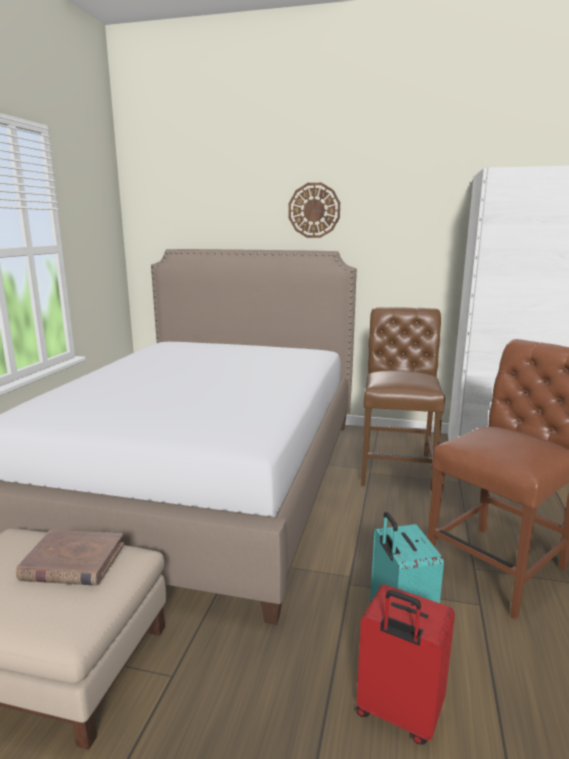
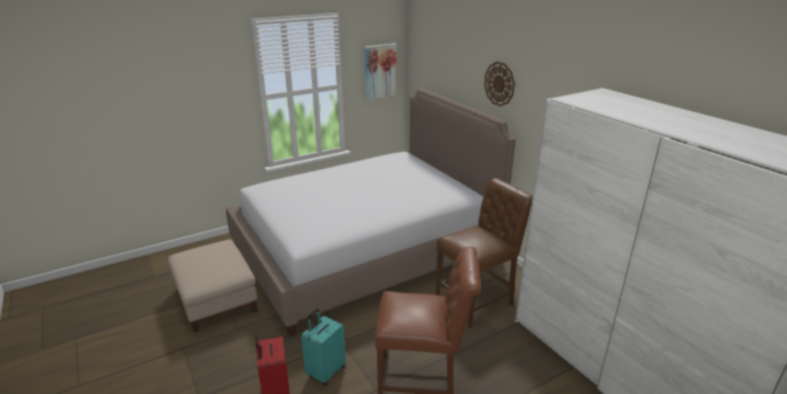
camera: 45 degrees right, 10 degrees up
(72, 562) = (220, 264): brown book -> none
(100, 231) = (380, 71): none -> picture

